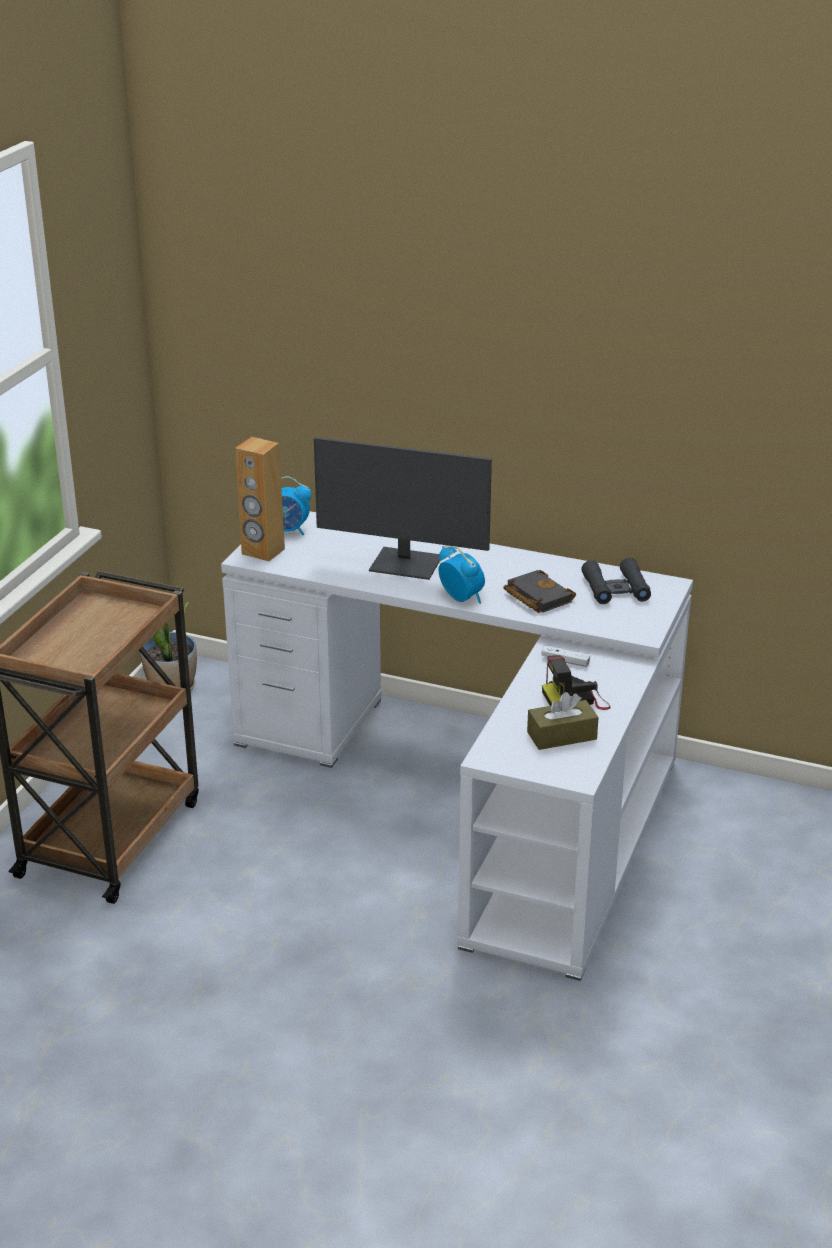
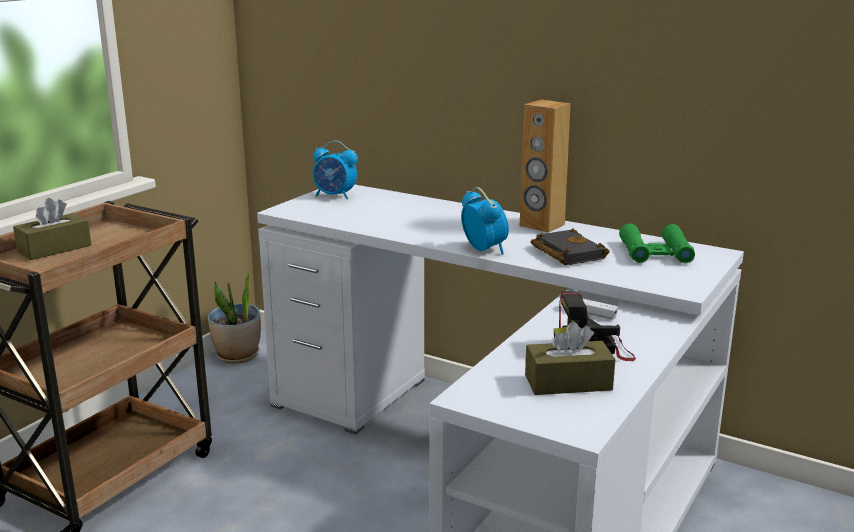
camera: 10 degrees right, 10 degrees down
(65, 637) = (54, 248): none -> brown tissue box
(262, 551) = (301, 207): brown speaker -> brown speaker (541, 225)
(405, 565) = (436, 223): monitor -> none
(615, 589) = (655, 252): black binoculars -> green binoculars

